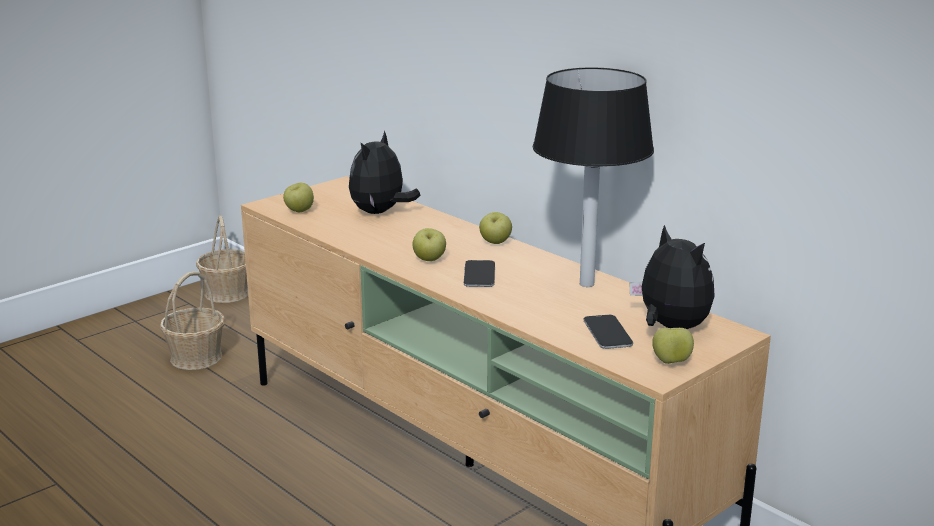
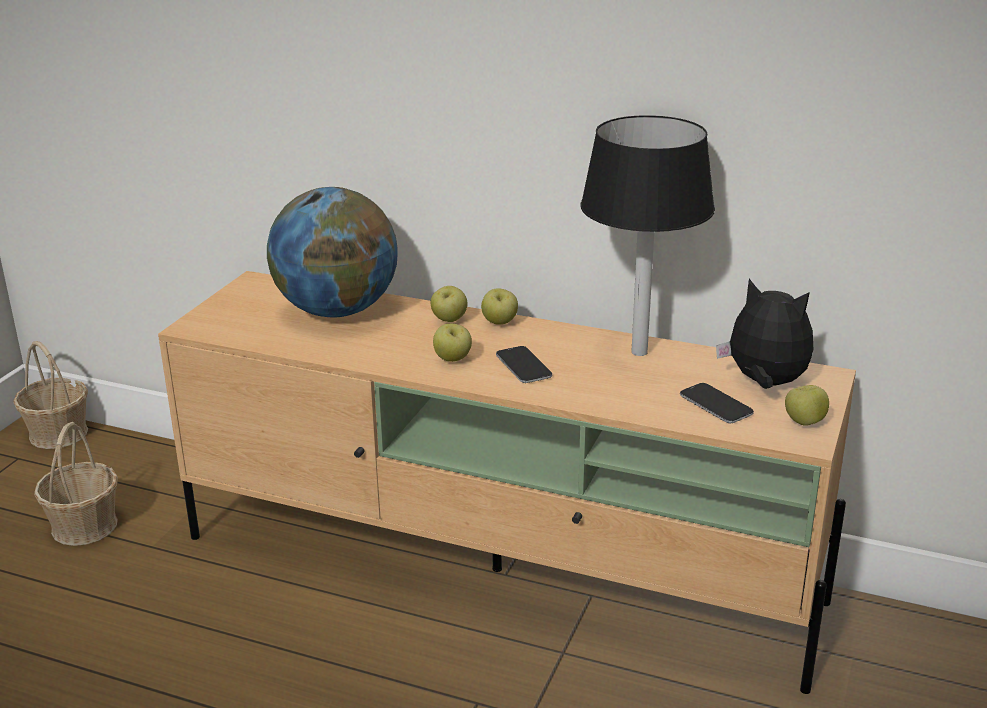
camera: 25 degrees left, 5 degrees up
(299, 211) = (240, 328): apple -> apple (449, 320)
(380, 212) = (337, 311): plush toy -> globe

